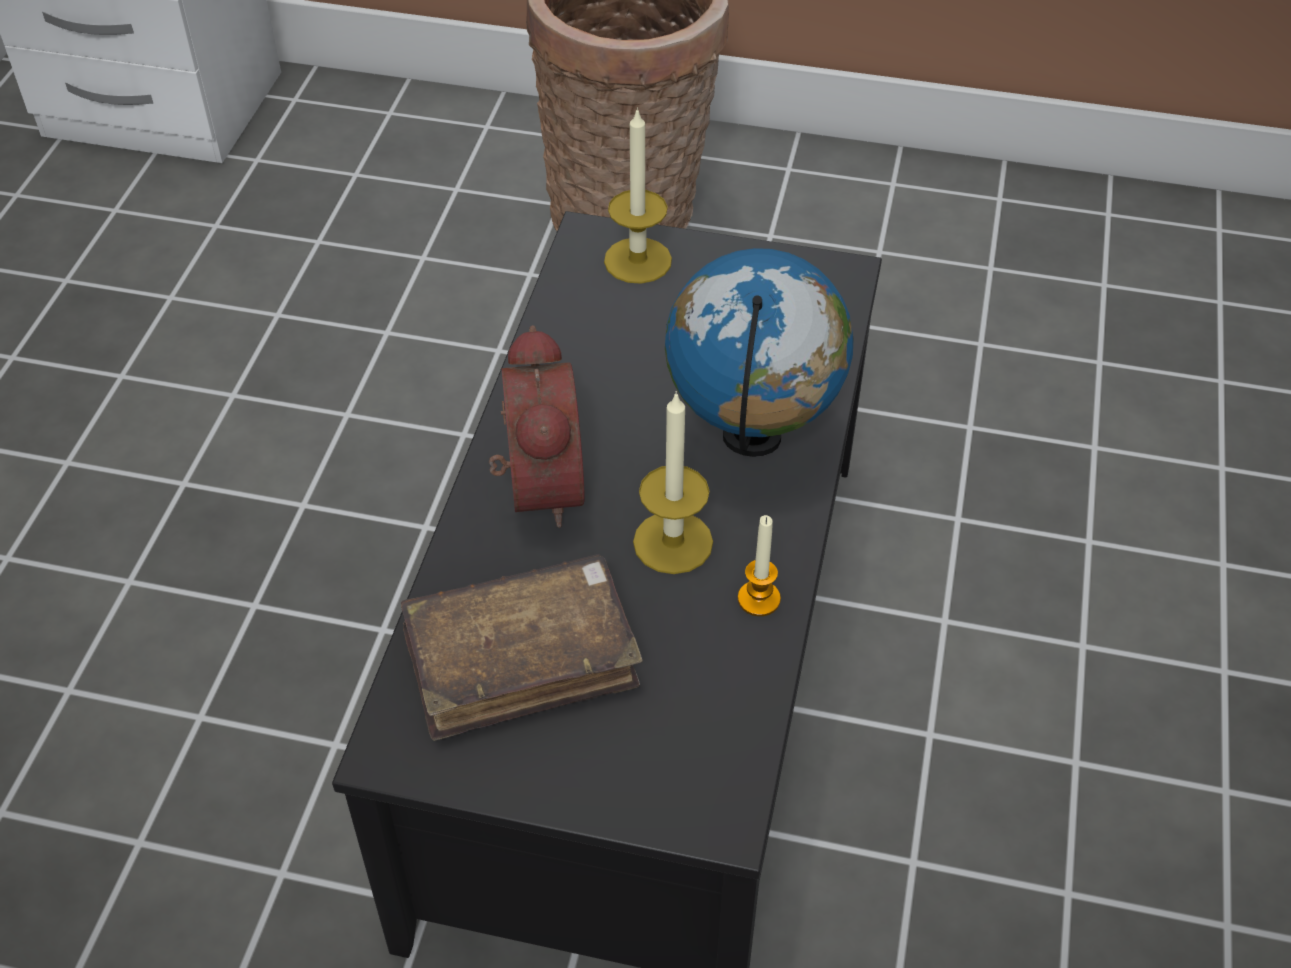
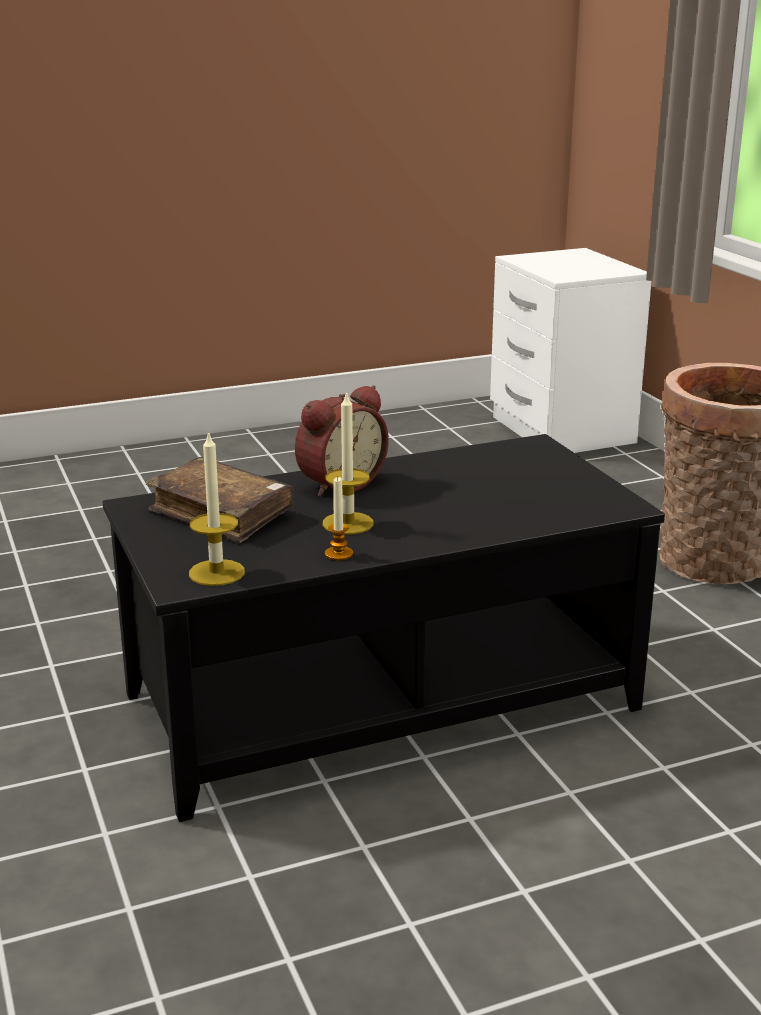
camera: 55 degrees right, 25 degrees down
(638, 260) = (539, 458): candle -> candle (216, 573)
(752, 438) = (454, 520): globe -> none

